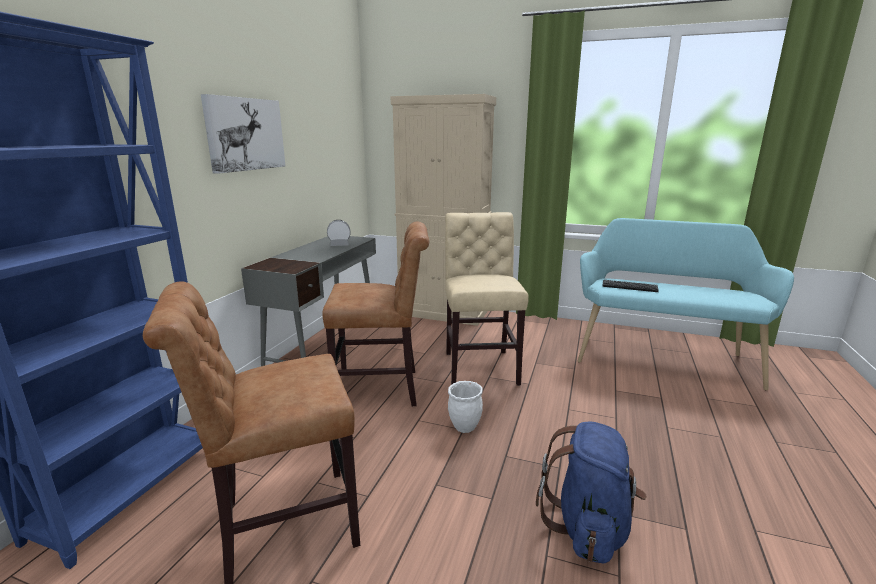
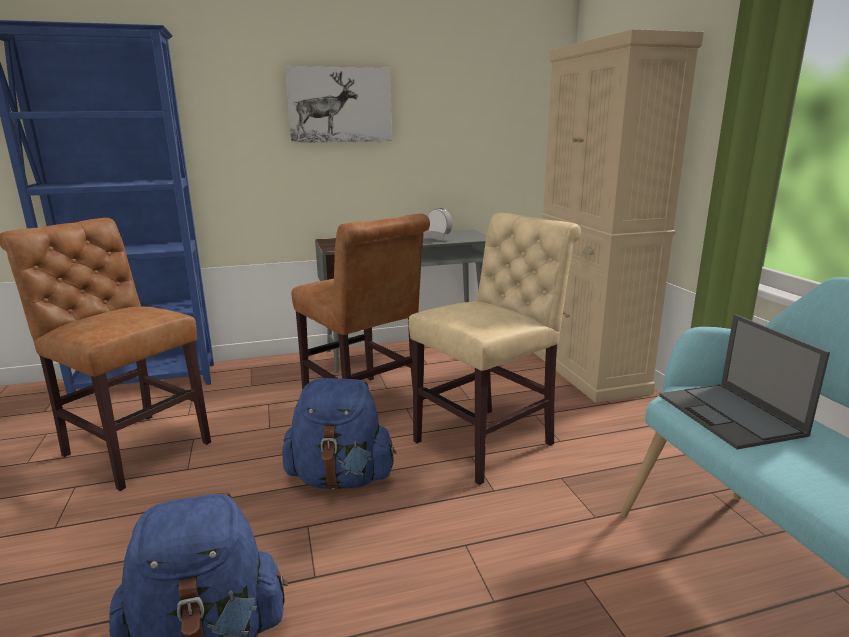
camera: 55 degrees right, 0 degrees up
(464, 427) = (341, 478): white planter -> blue backpack
(629, 287) = (731, 415): keyboard -> laptop

